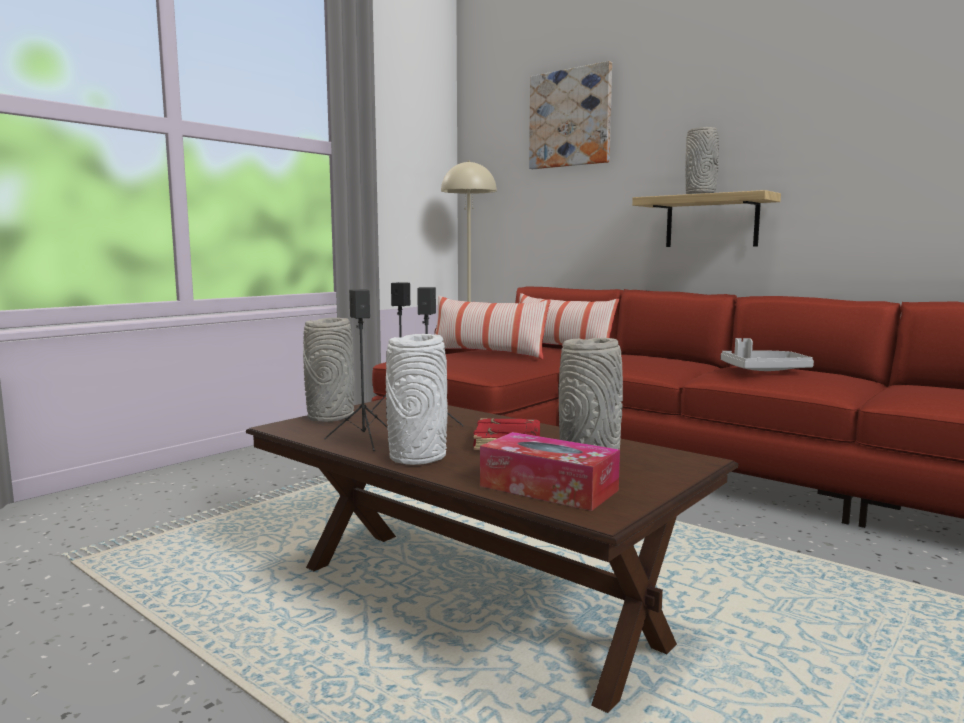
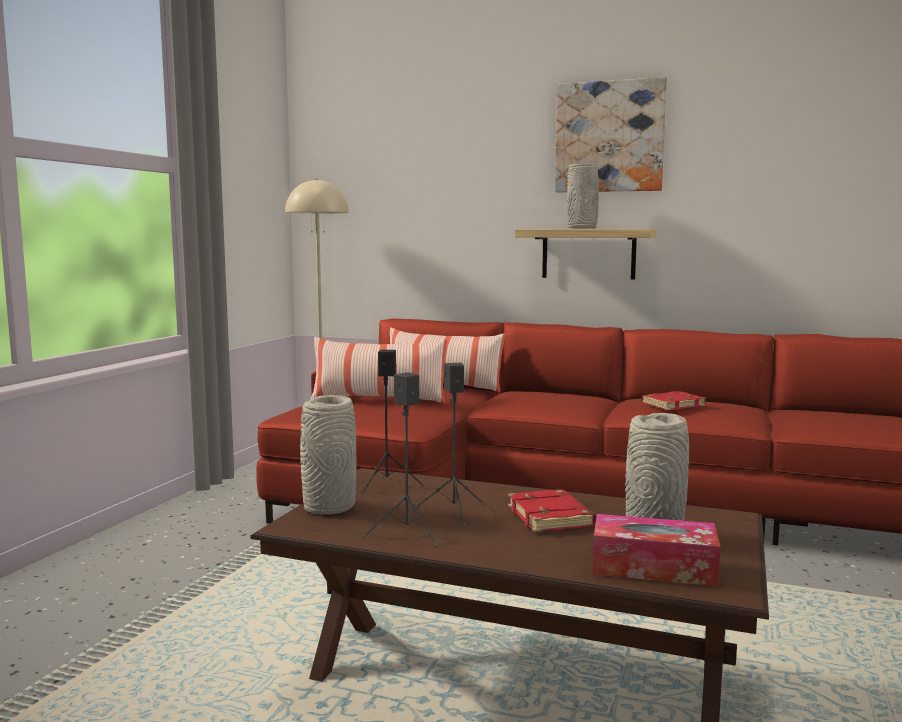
camera: 20 degrees left, 0 degrees up
(417, 457) = (490, 548): white vase -> none
(570, 118) = (431, 139): picture -> picture (609, 137)
(764, 370) = (673, 405): grey tray -> red book

